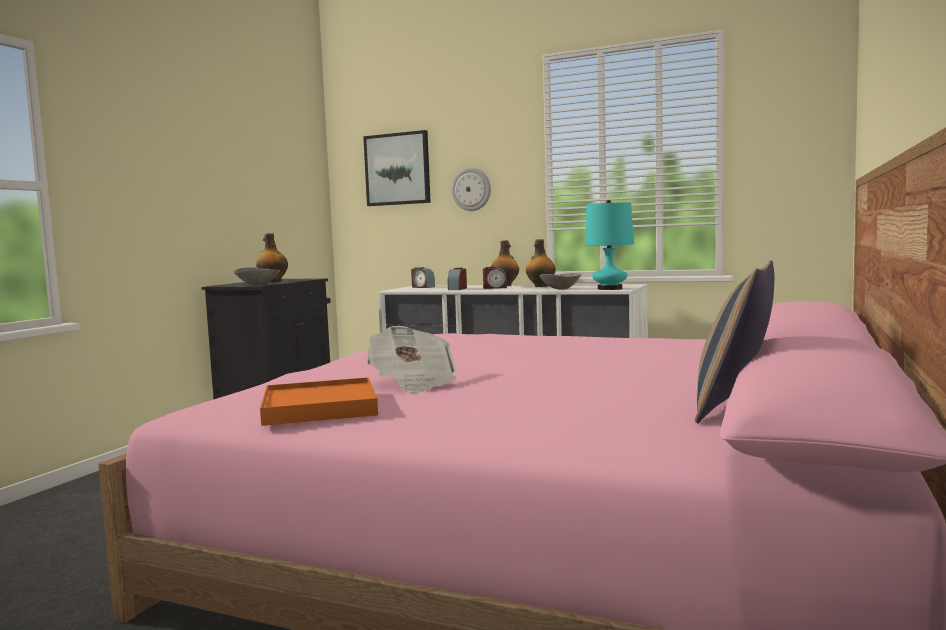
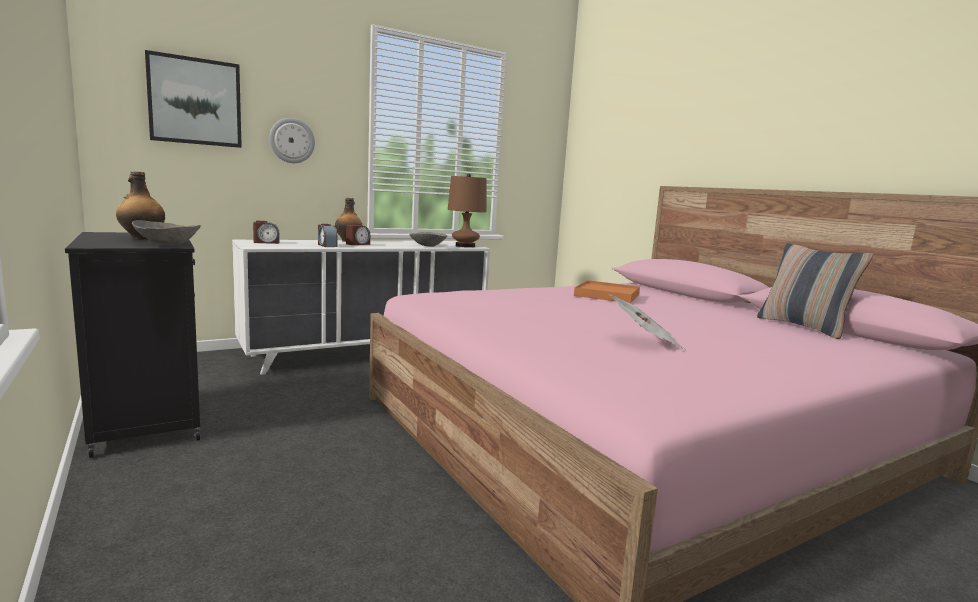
camera: 55 degrees left, 5 degrees up
(320, 407) = (707, 374): orange tray -> orange tray (607, 295)
(540, 286) = (390, 242): bottle -> none
(609, 289) = (465, 246): turquoise table lamp -> brown table lamp

